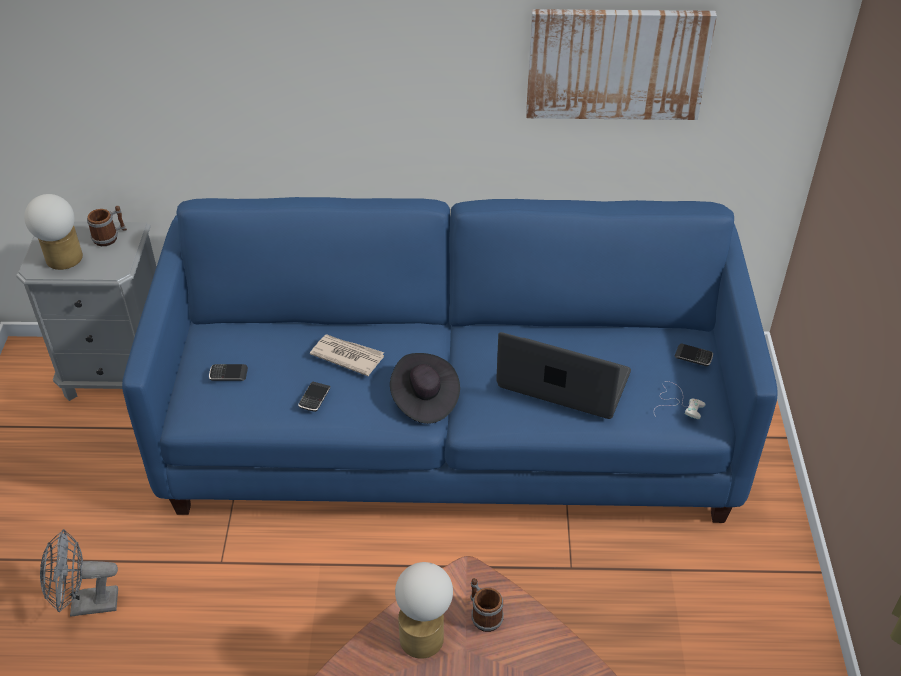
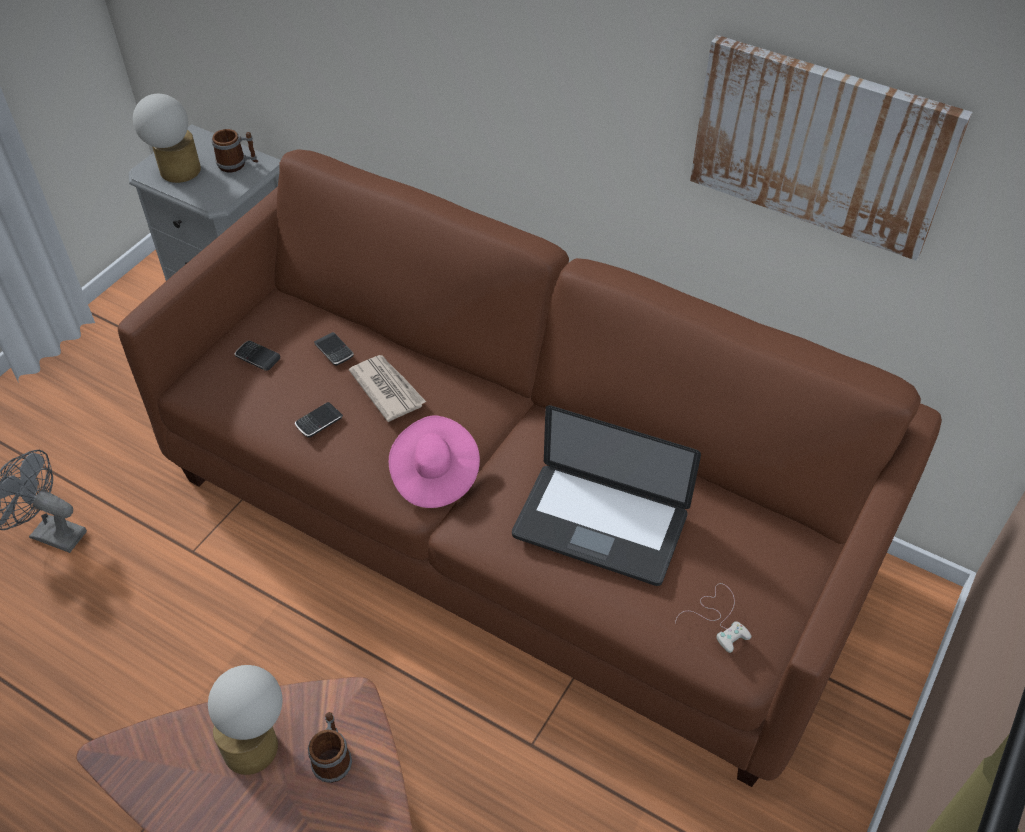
camera: 30 degrees right, 5 degrees up
(424, 399) = (434, 475): black hat -> pink hat
(452, 430) = (515, 519): blue sofa -> brown sofa
(563, 380) = (600, 525): laptop -> laptop turned 150 degrees clockwise
(693, 357) = (785, 568): phone -> phone (334, 351)

